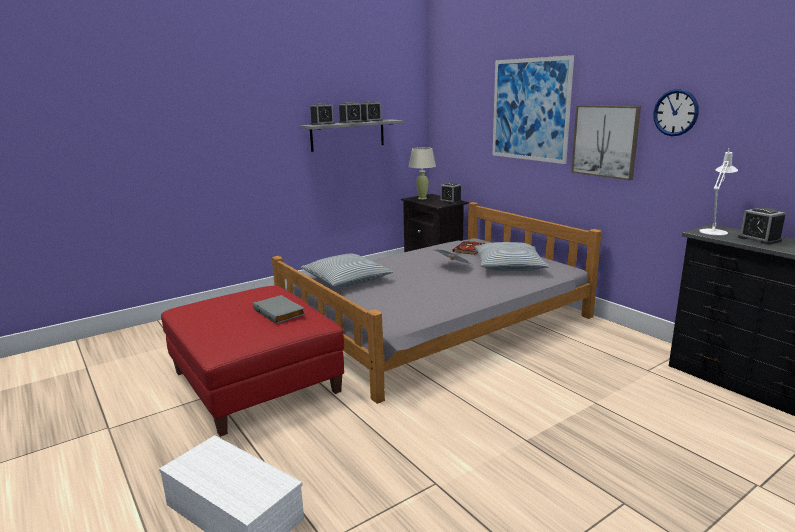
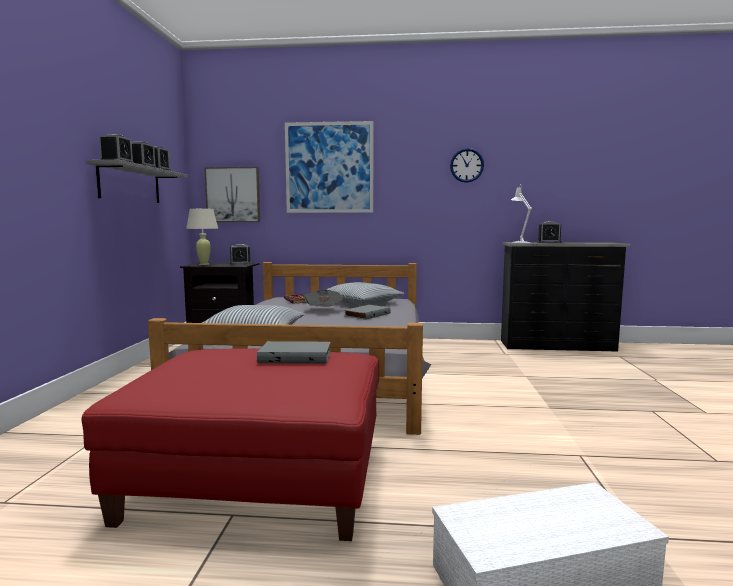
camera: 50 degrees left, 10 degrees down
(468, 283) = (366, 314): none -> grey book
(605, 141) = (410, 190): picture -> picture (233, 195)

